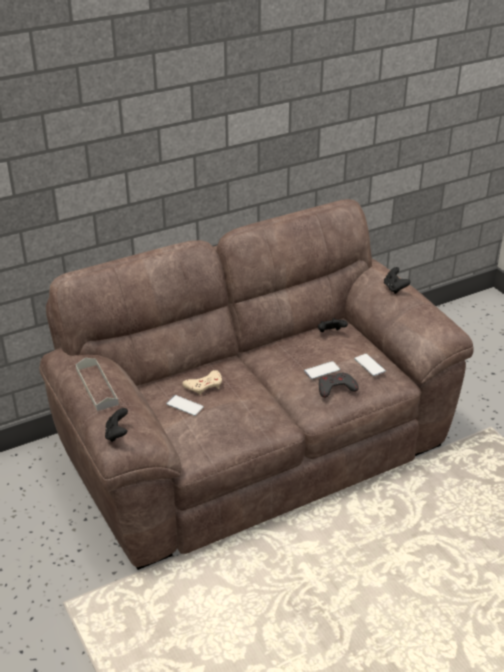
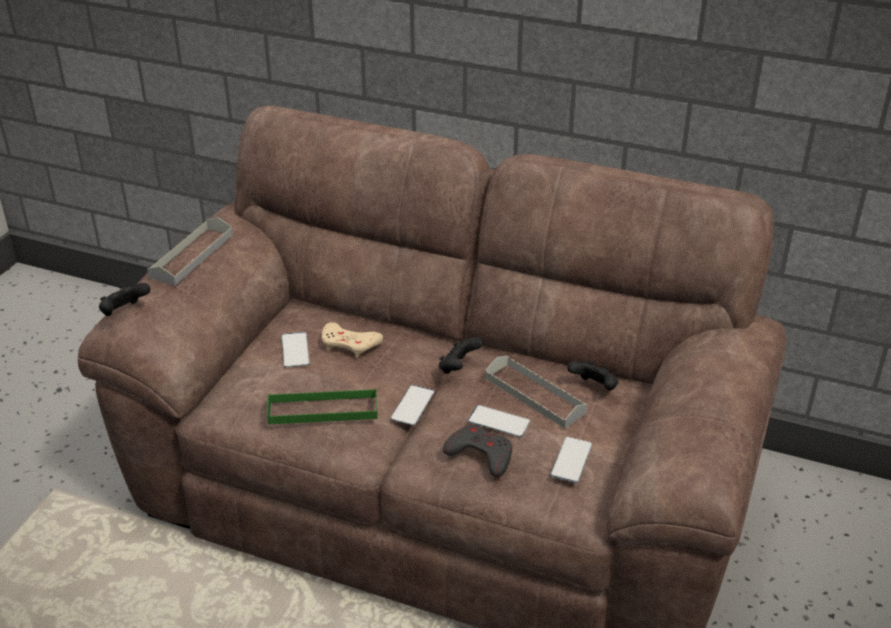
camera: 50 degrees right, 0 degrees up
(244, 420) = (323, 410): none -> green tray
(272, 392) = (412, 405): none -> phone
(316, 351) = (535, 395): none -> grey tray
(394, 288) = (717, 374): black game controller -> black game controller (458, 368)

